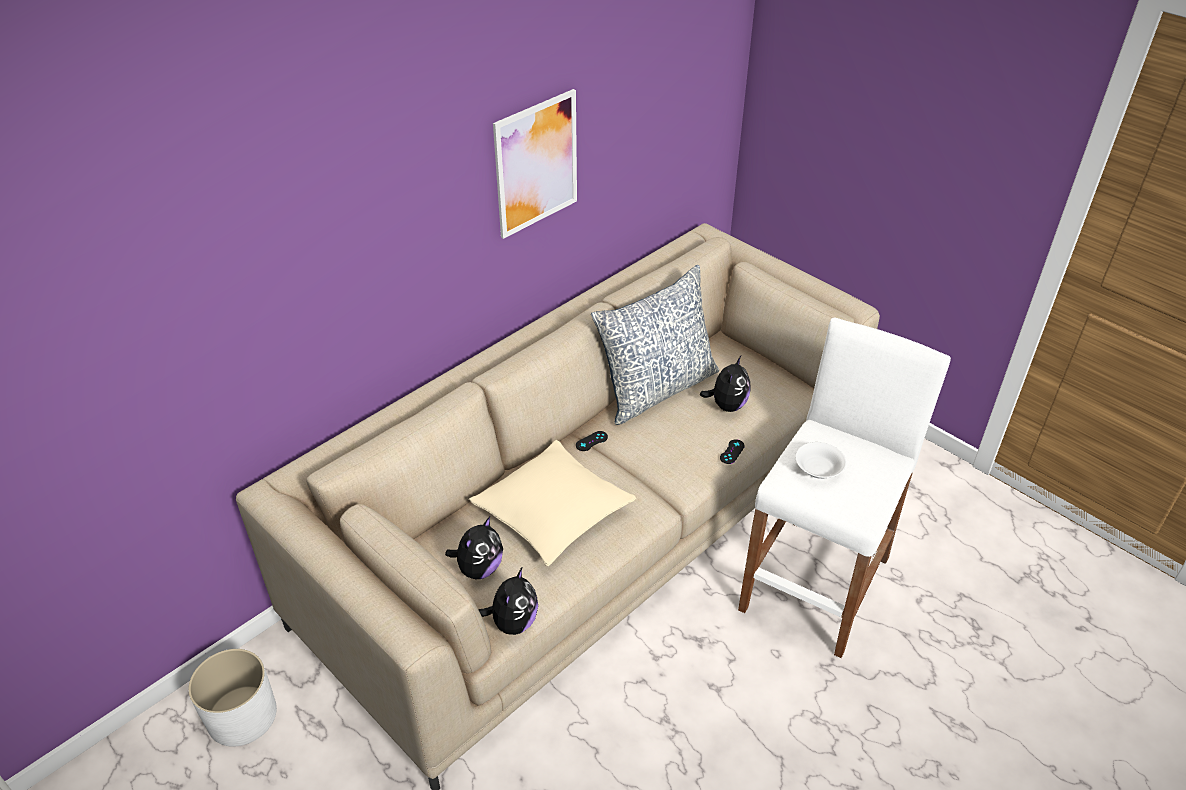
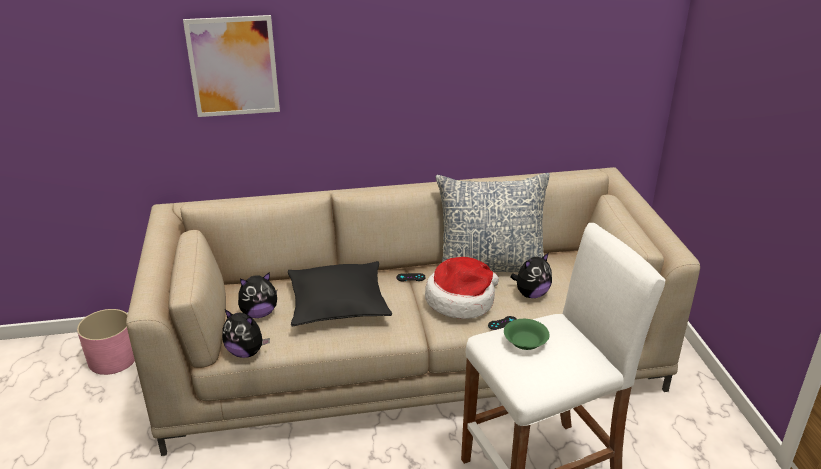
camera: 35 degrees right, 10 degrees down
(242, 716) = (112, 359): white planter -> pink planter
(513, 622) = (246, 352): plush toy -> plush toy turned 60 degrees clockwise
(536, 164) = (438, 55): picture -> picture (233, 66)
(553, 511) = (338, 304): beige pillow -> black pillow
(671, 444) = (461, 300): none -> hat
(818, 468) = (525, 342): white bowl -> green bowl

